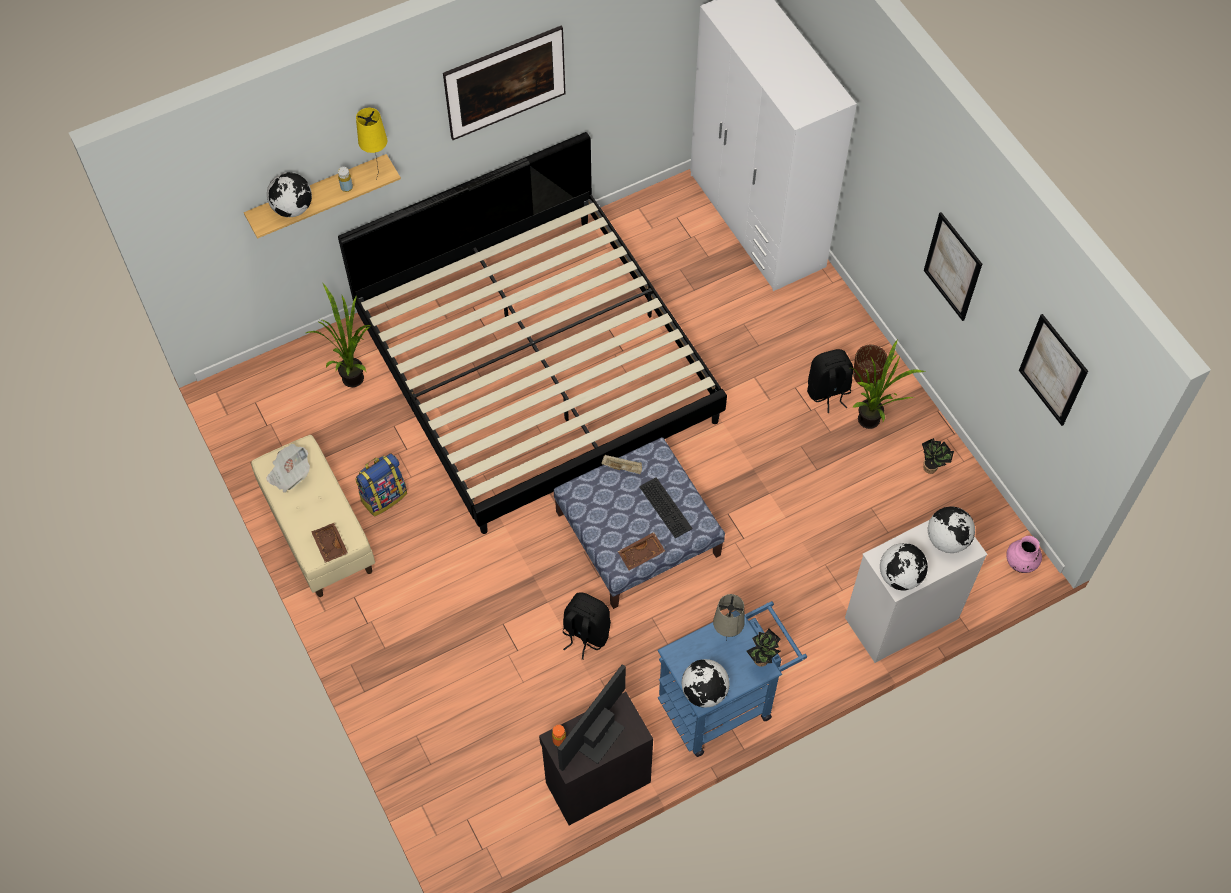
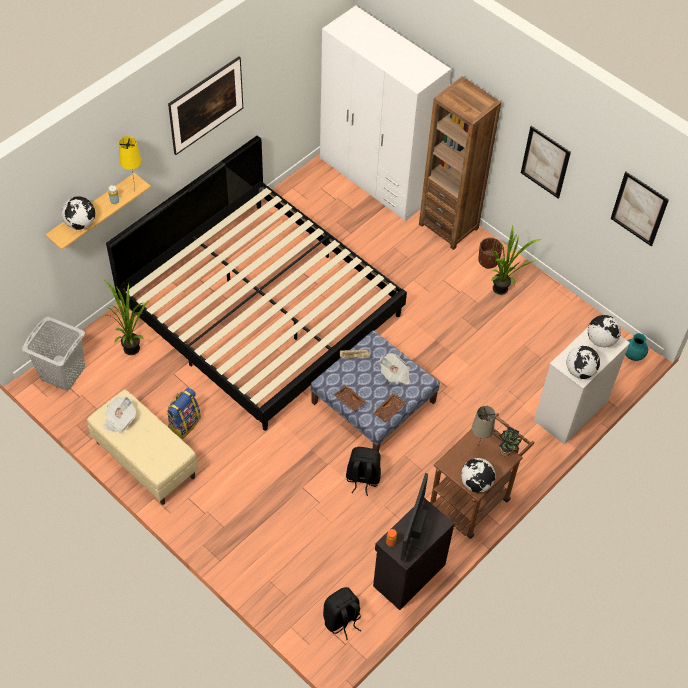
camera: 20 degrees left, 5 degrees down
(257, 388) = (62, 373): none -> grey laundry basket
(329, 545) = (167, 461): brown tray -> brown tray (349, 401)
(667, 507) = (395, 375): keyboard -> newspaper
(723, 702) = (474, 497): blue cart -> brown cart
(828, 392) = (466, 277): black backpack -> black backpack (342, 620)
(830, 313) = (448, 226): none -> brown bookcase
(932, 468) = (553, 309): potted plant -> none
(1020, 563) = (633, 355): pink vase -> turquoise vase

